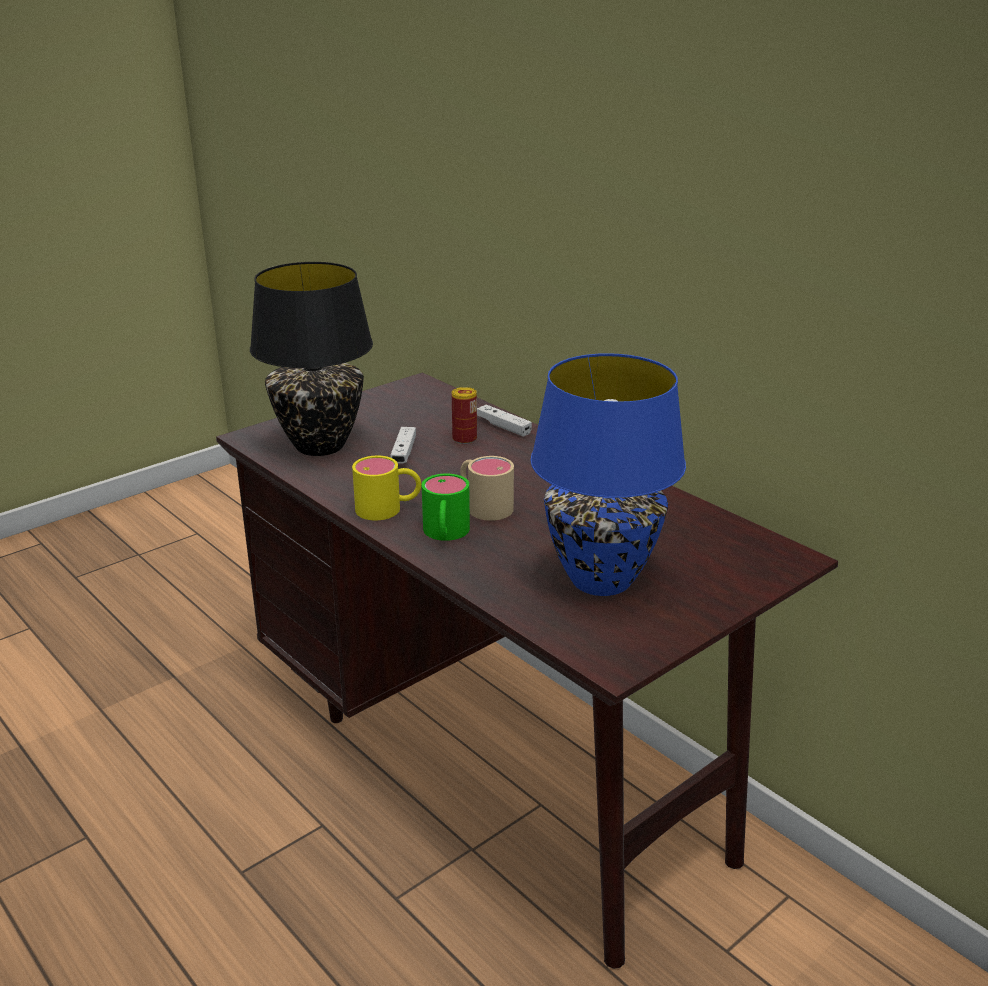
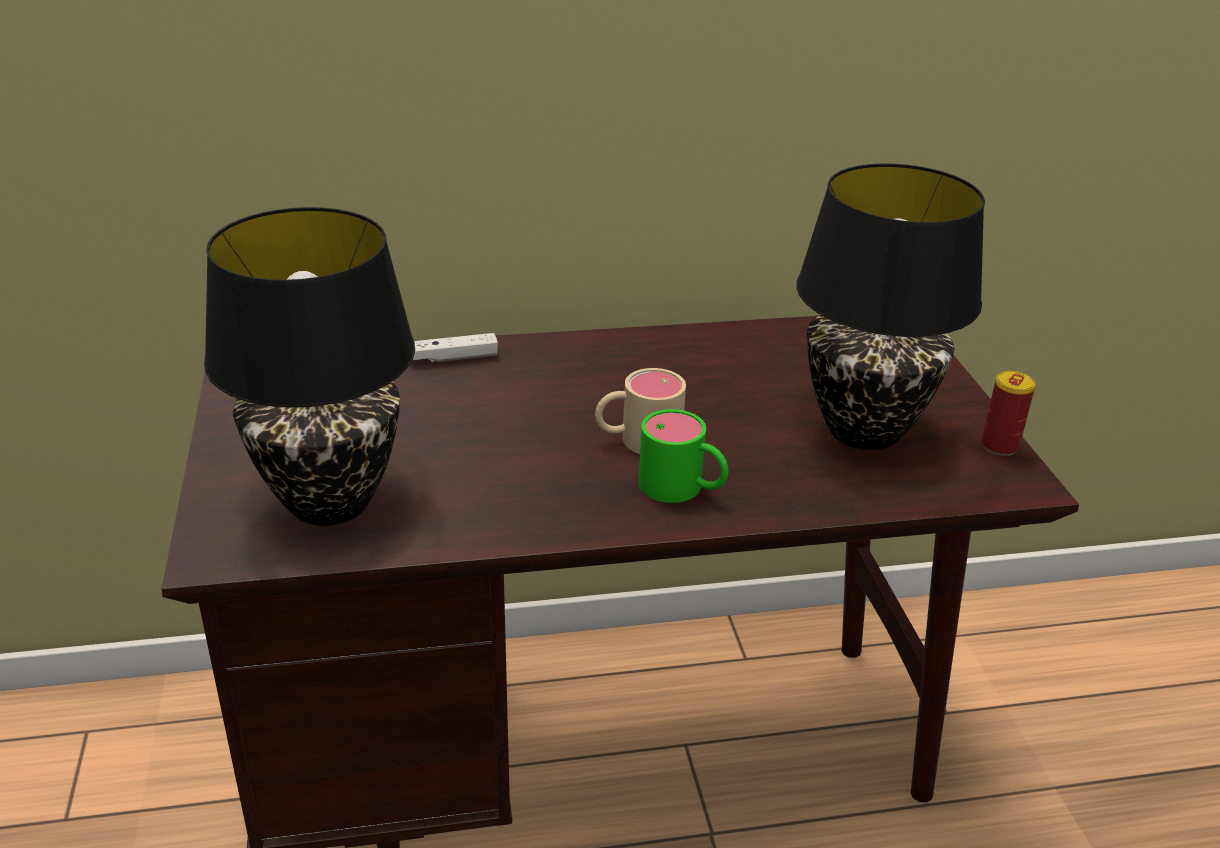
camera: 60 degrees left, 5 degrees up
(388, 508) = (578, 507): yellow mug -> none
(403, 453) = (436, 446): white game controller -> none
(464, 439) = (452, 393): can -> can (999, 446)
(599, 580) = (862, 432): blue table lamp -> black table lamp

